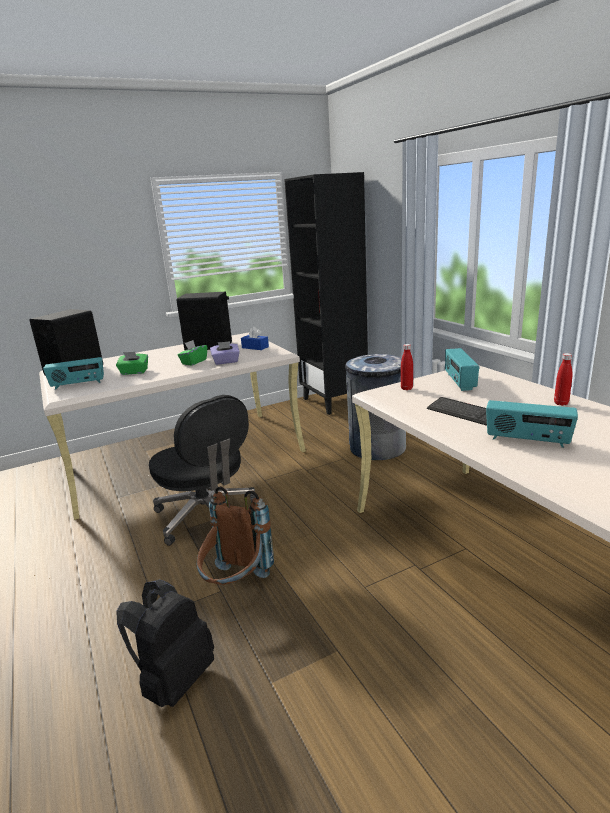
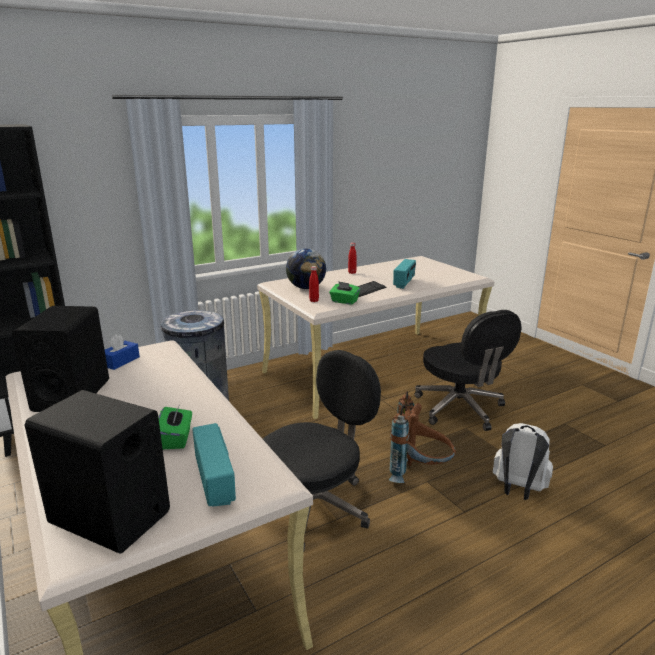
camera: 95 degrees left, 0 degrees up
(174, 679) = (518, 490): black backpack -> white backpack
(194, 362) = (158, 396): green tissue box -> green tissue box (344, 301)
(226, 362) = (177, 374): purple tissue box -> none
(400, 654) = (460, 409): none -> black office chair
(459, 382) = (306, 288): radio -> globe

